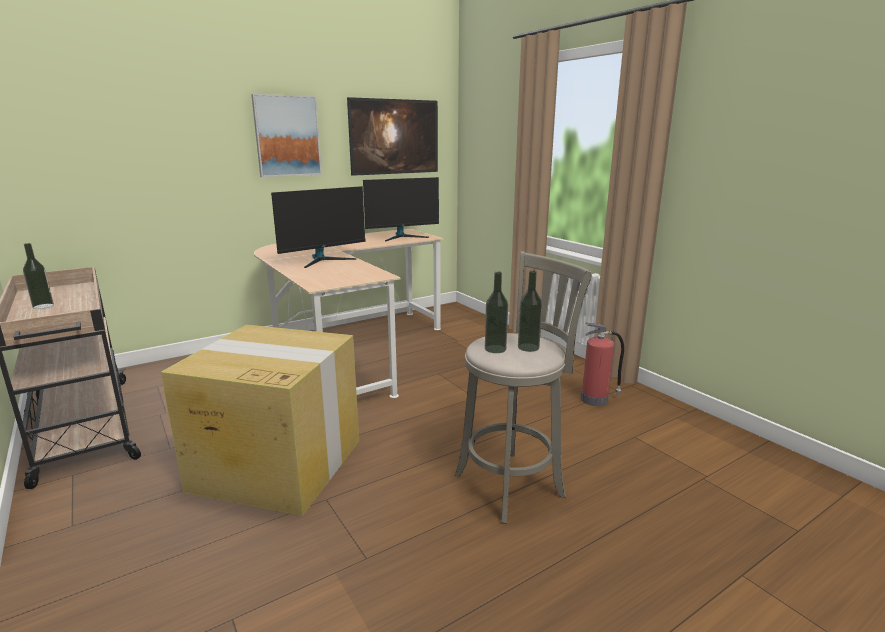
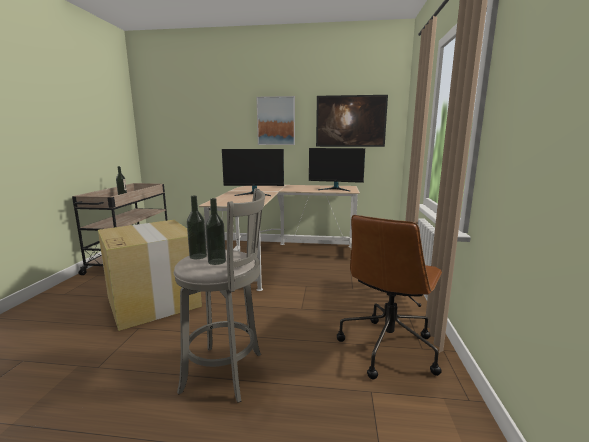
camera: 40 degrees right, 5 degrees down
(596, 399) = (388, 347): fire extinguisher -> brown office chair

